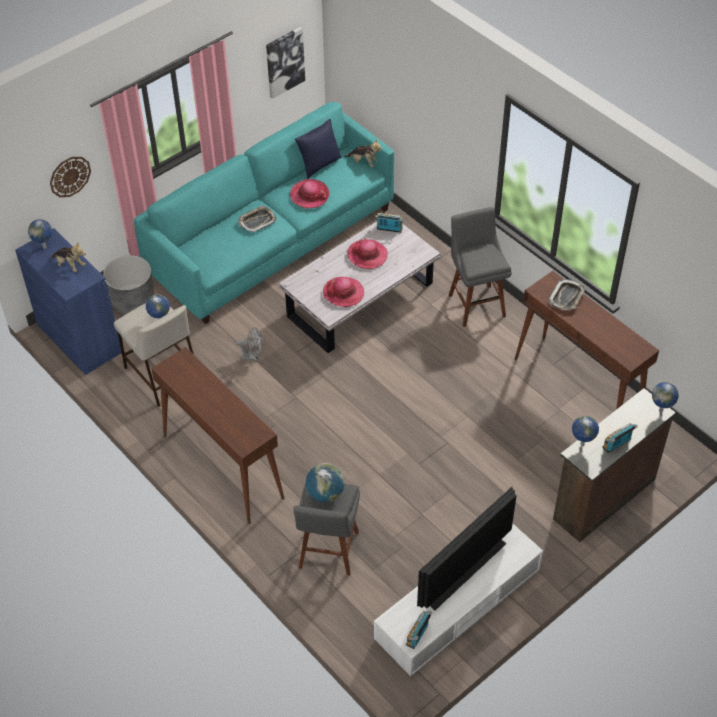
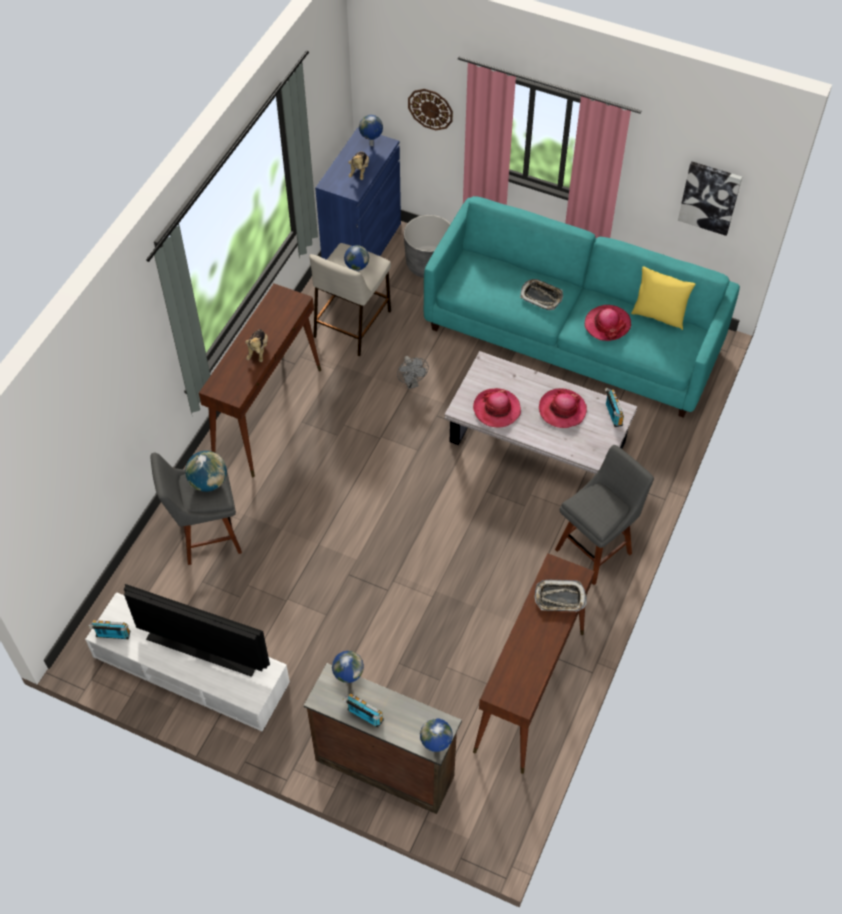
camera: 65 degrees right, 5 degrees up
(319, 165) = (658, 315): blue pillow -> yellow pillow
(364, 162) = (690, 352): plush toy -> plush toy (258, 351)

